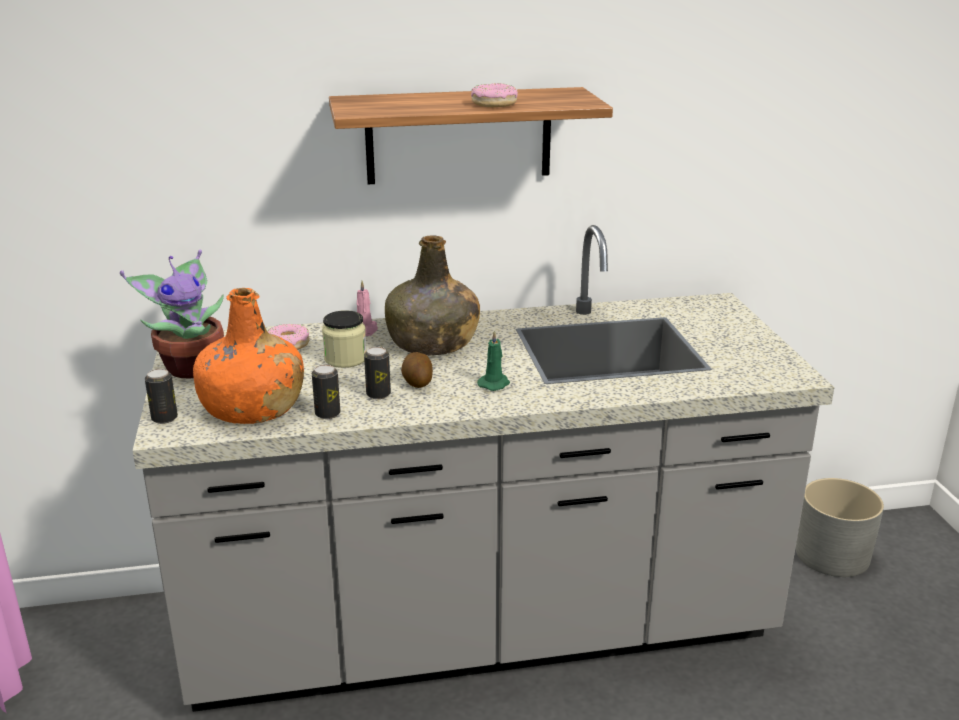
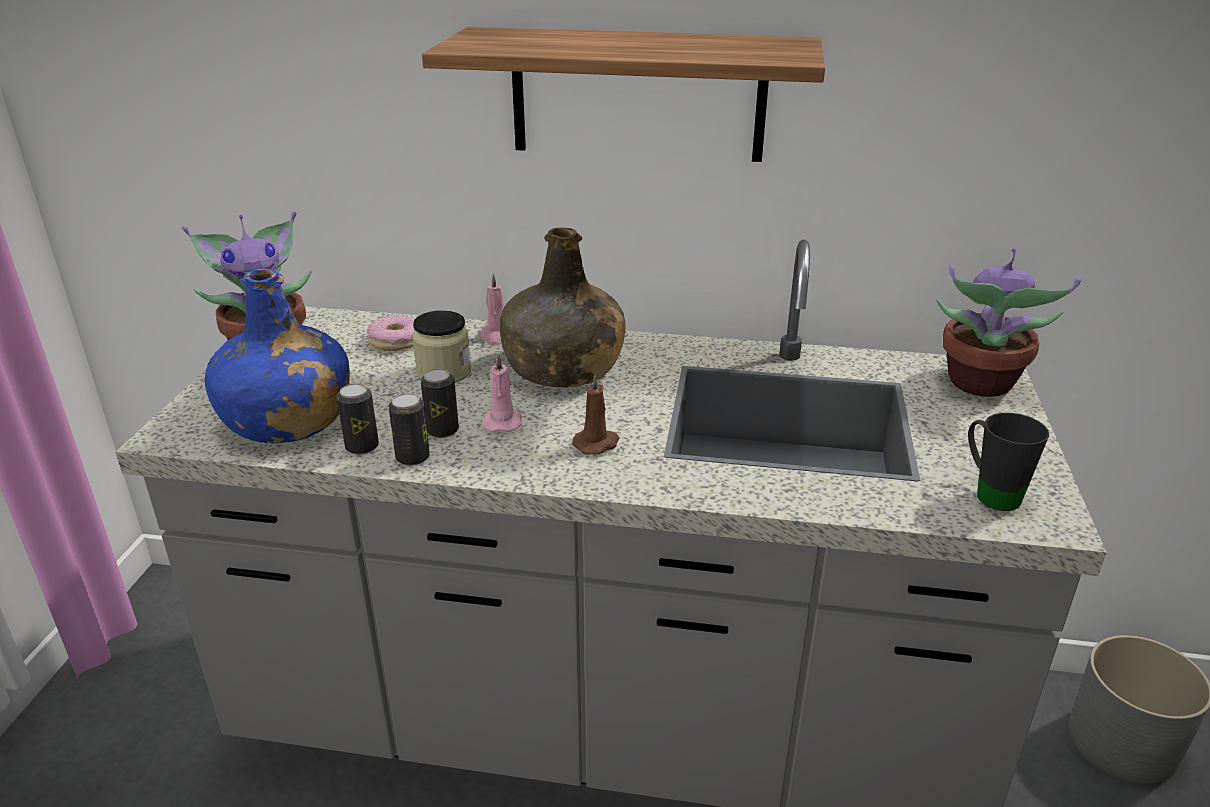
camera: 20 degrees right, 5 degrees up
(164, 418) = (184, 415): can -> can (412, 457)
(252, 408) = (286, 420): orange bottle -> blue bottle
(417, 382) = (502, 421): potato -> pink candle
(493, 103) = (658, 49): donut -> none
(494, 384) = (597, 444): green candle -> brown candle
(714, 310) = (979, 384): none -> potted plant
(755, 368) = (989, 492): none -> black mug

